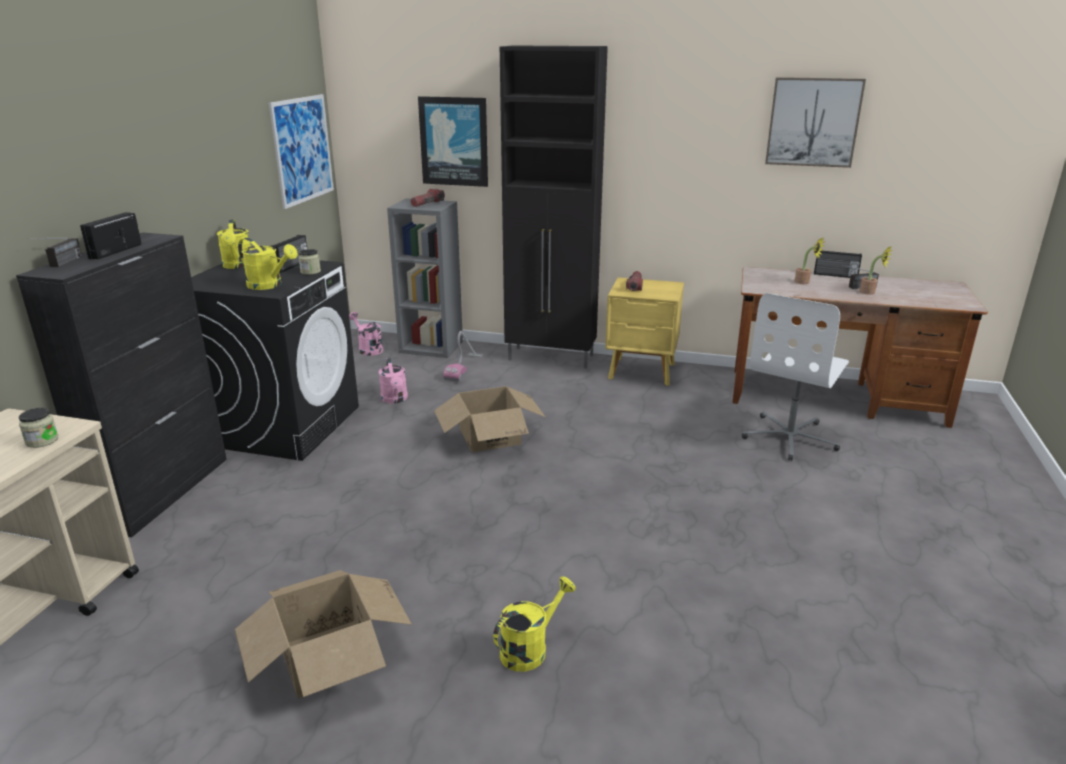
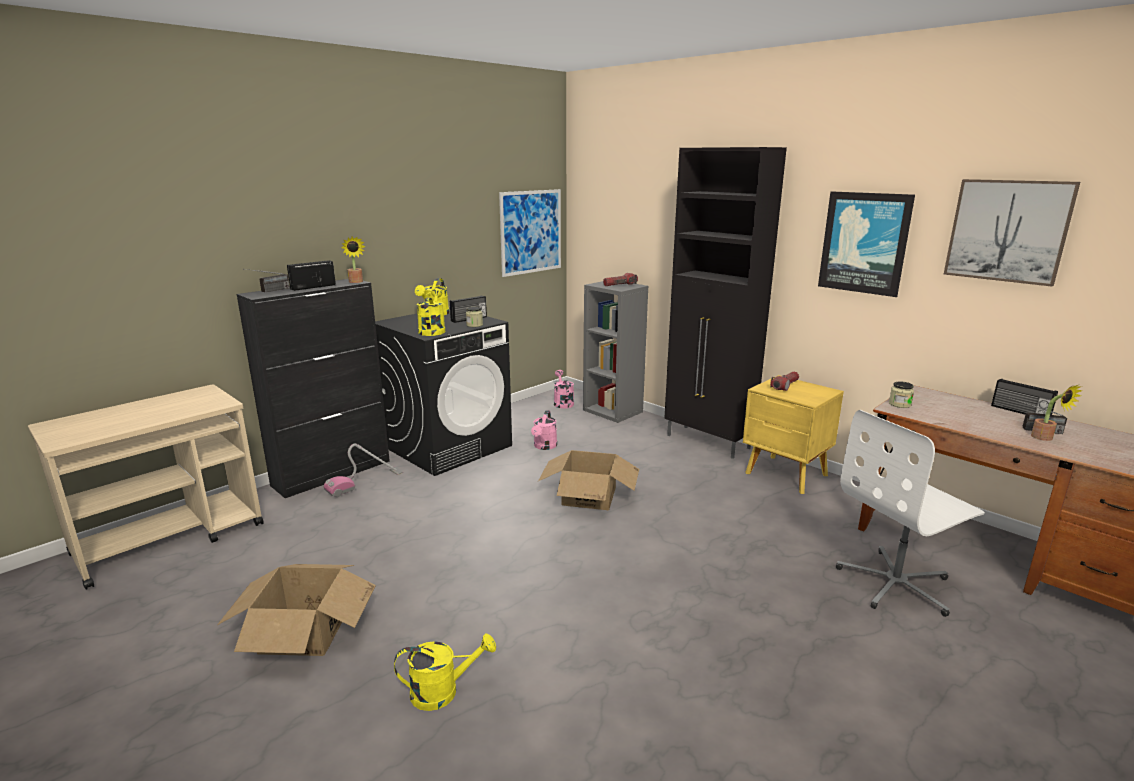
camera: 30 degrees right, 5 degrees down
(42, 441) = (198, 408): jar -> jar (899, 404)
(269, 285) = (432, 330): yellow watering can -> yellow watering can turned 150 degrees counterclockwise
(454, 141) = (652, 233): picture -> picture (864, 243)
(464, 368) = (623, 434): vacuum cleaner -> vacuum cleaner (365, 482)
(804, 282) = (967, 412): potted plant -> potted plant (356, 282)

